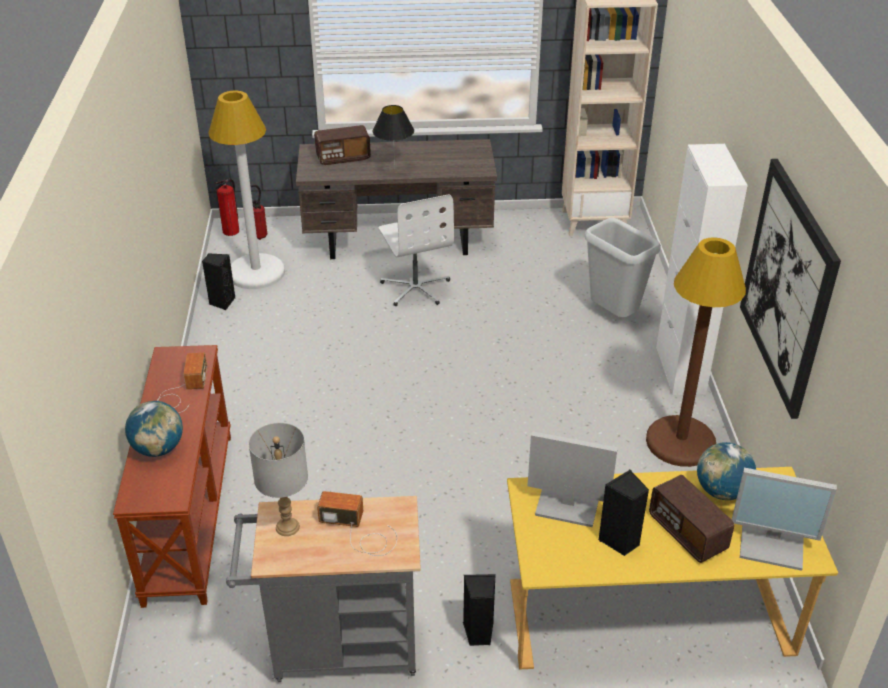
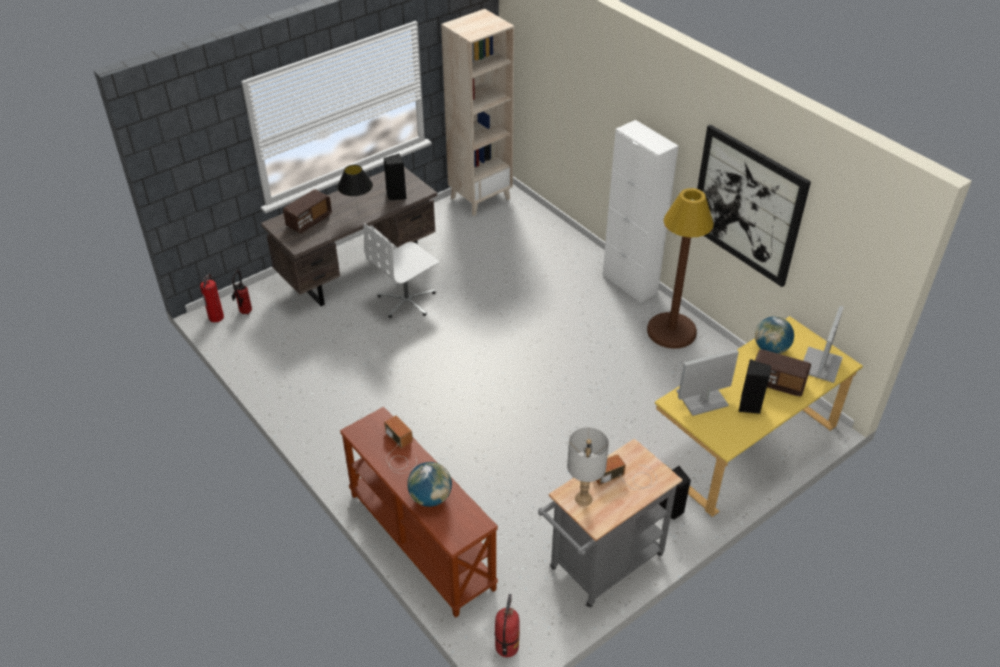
camera: 35 degrees left, 5 degrees up
(155, 668) = (506, 647): none -> fire extinguisher
(222, 302) = (273, 377): black speaker -> black speaker (396, 195)
(256, 273) = (275, 342): white floor lamp -> none
(416, 288) = (407, 301): white office chair -> white office chair turned 105 degrees clockwise
(614, 315) = (557, 263): grey trash can -> none
(773, 543) = (821, 366): monitor -> monitor turned 135 degrees clockwise

